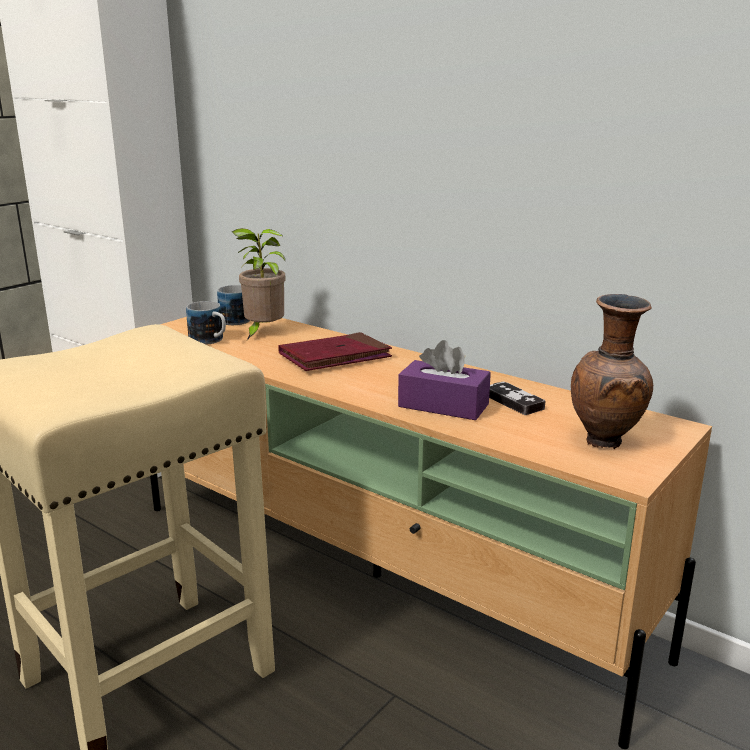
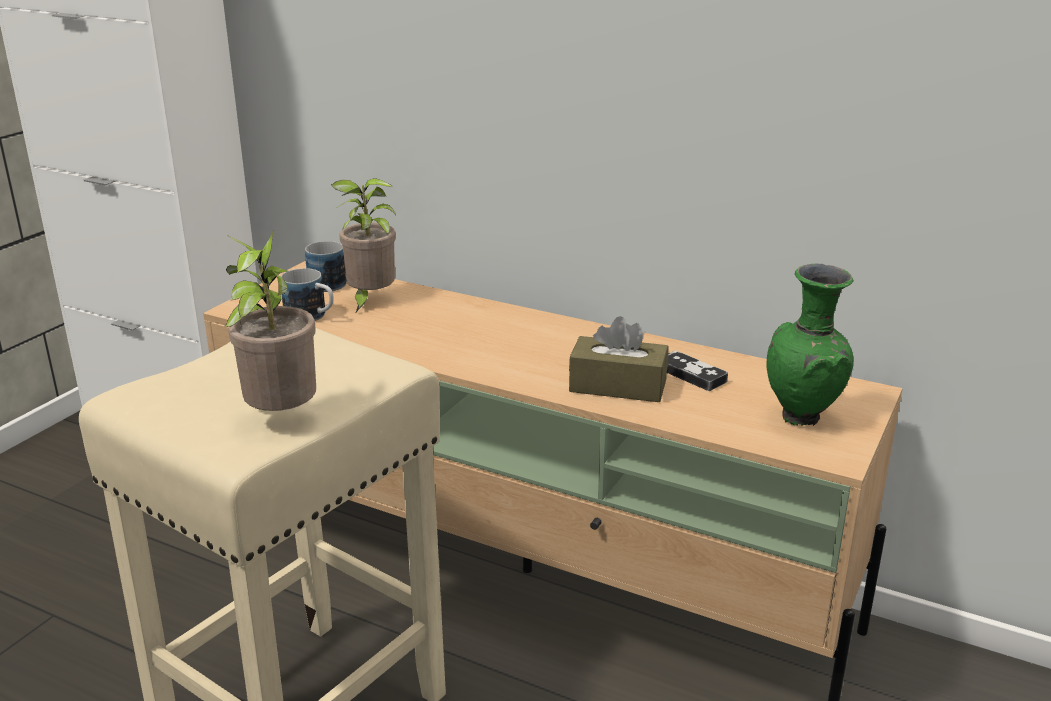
camera: 10 degrees left, 5 degrees up
(107, 390) = (280, 418): none -> potted plant
(335, 357) = (470, 329): red book -> none
(443, 405) = (618, 386): purple tissue box -> brown tissue box
(606, 443) = (803, 419): brown vase -> green vase

